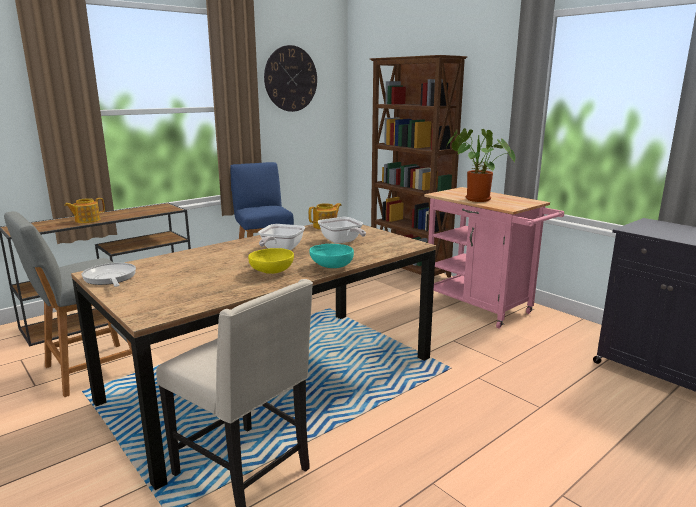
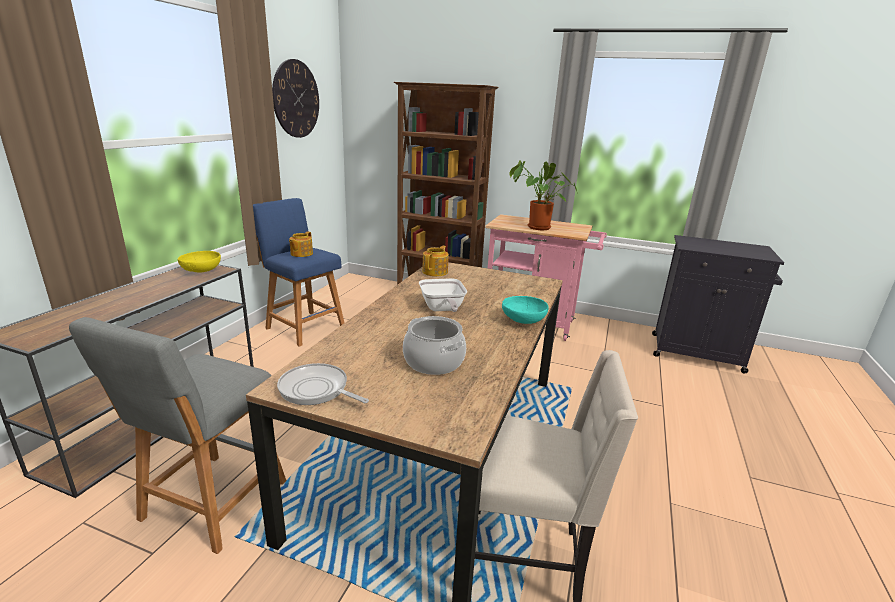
camera: 30 degrees left, 5 degrees up
(87, 220) = (121, 303): teapot -> teapot (301, 254)
(210, 278) = (434, 361): none -> cooking pot
(271, 272) = (482, 340): yellow bowl -> yellow bowl (201, 271)
(342, 242) = (482, 289): frying pan -> none

